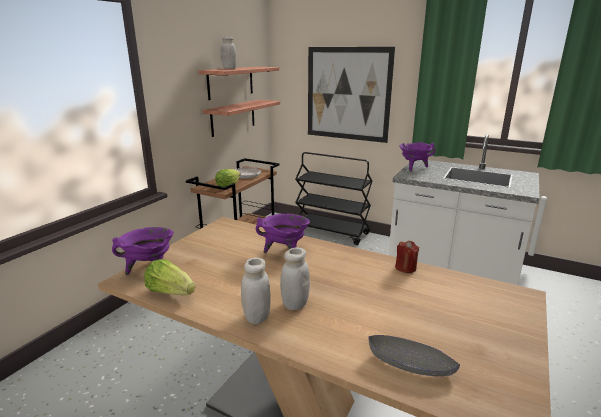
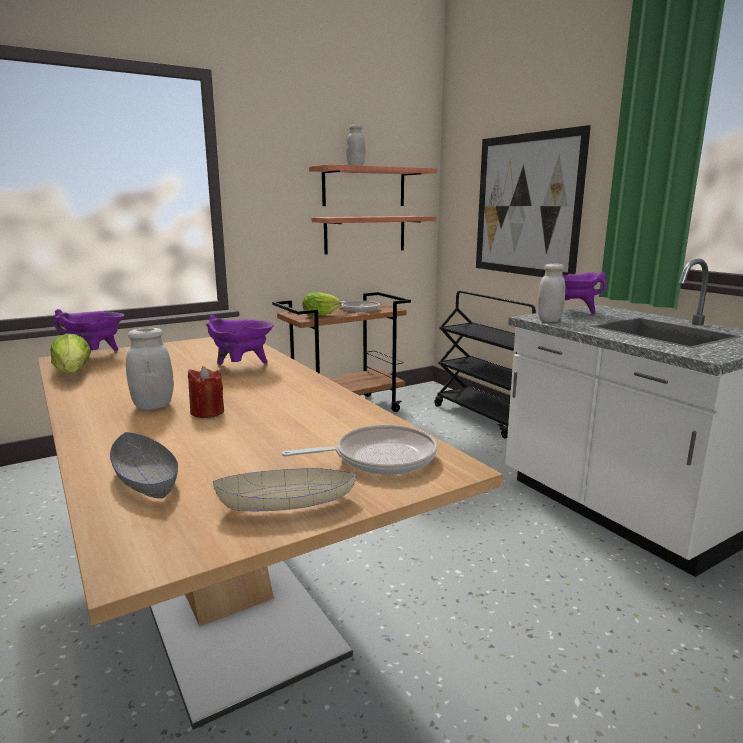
camera: 30 degrees right, 5 degrees down
(256, 317) = (98, 405): white jar -> white jar (549, 320)
(405, 268) = (346, 406): red candle -> red candle (207, 412)
(485, 301) = (379, 458): none -> frying pan
(504, 349) = (287, 503): none -> beige bowl

